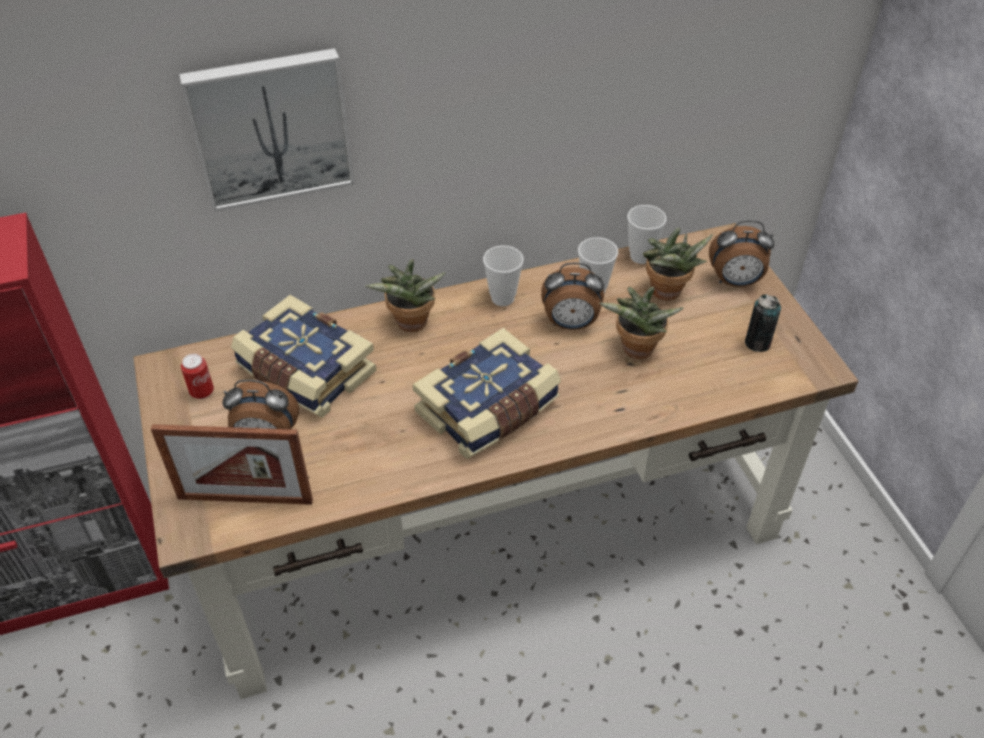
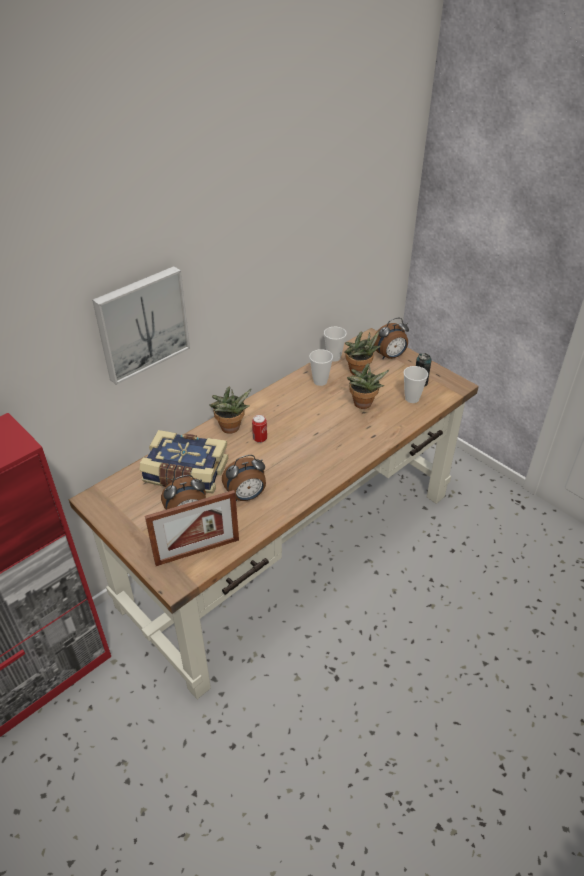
camera: 25 degrees left, 5 degrees down
(202, 392) = (128, 504): can -> can (260, 439)
(489, 410) = (305, 459): book -> none
(502, 298) = (273, 400): cup -> cup (412, 398)
(570, 324) = (319, 402): alarm clock -> alarm clock (246, 496)

